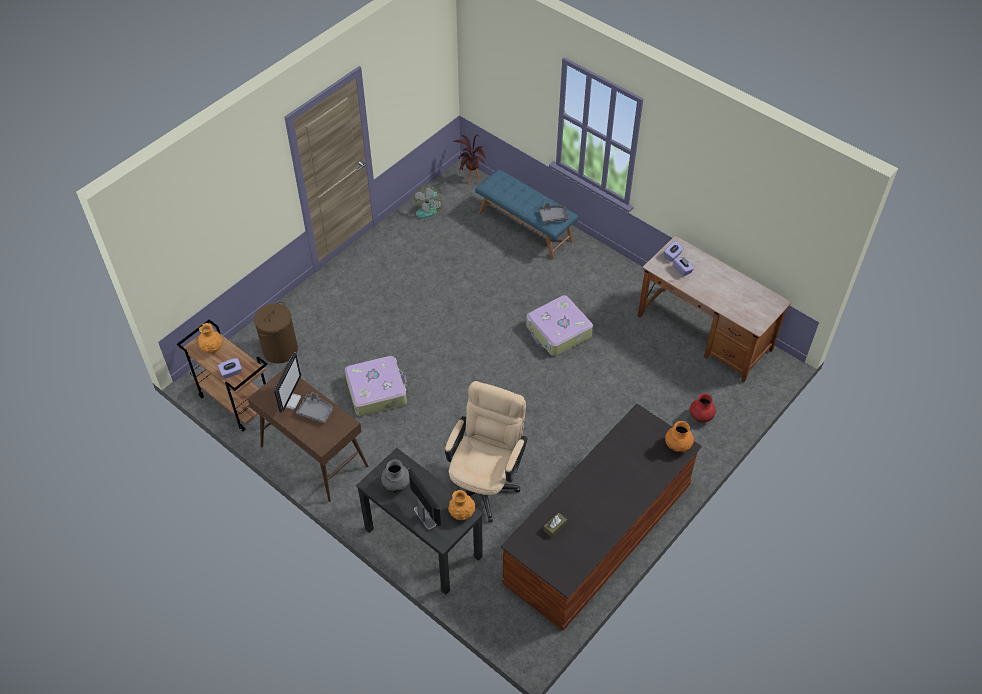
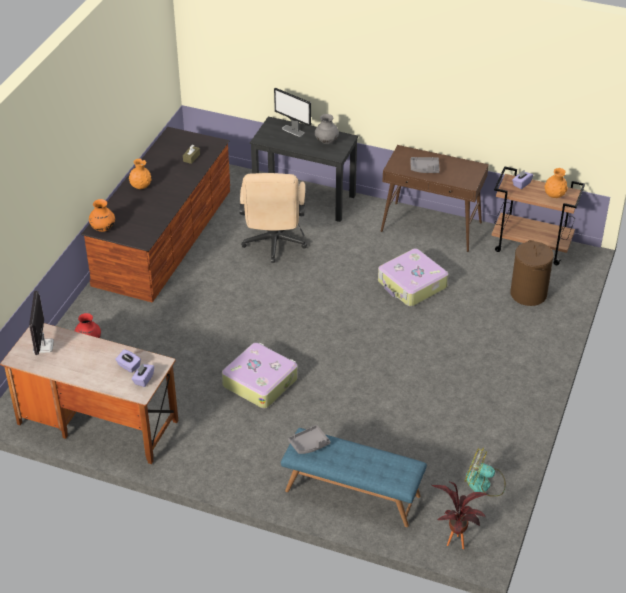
camera: 160 degrees right, 10 degrees down
(290, 400) = (452, 170): monitor -> monitor (43, 346)
(429, 208) = (484, 484): fan -> fan turned 75 degrees counterclockwise
(462, 513) = (266, 138): orange vase -> orange vase (141, 186)

